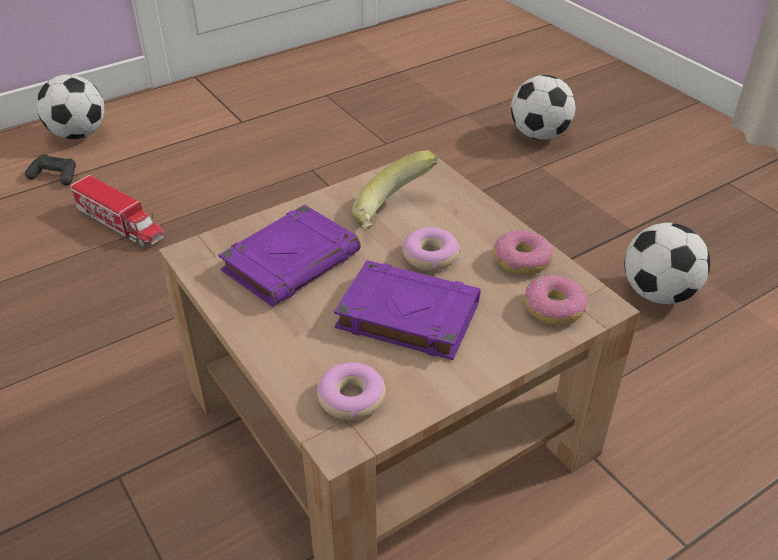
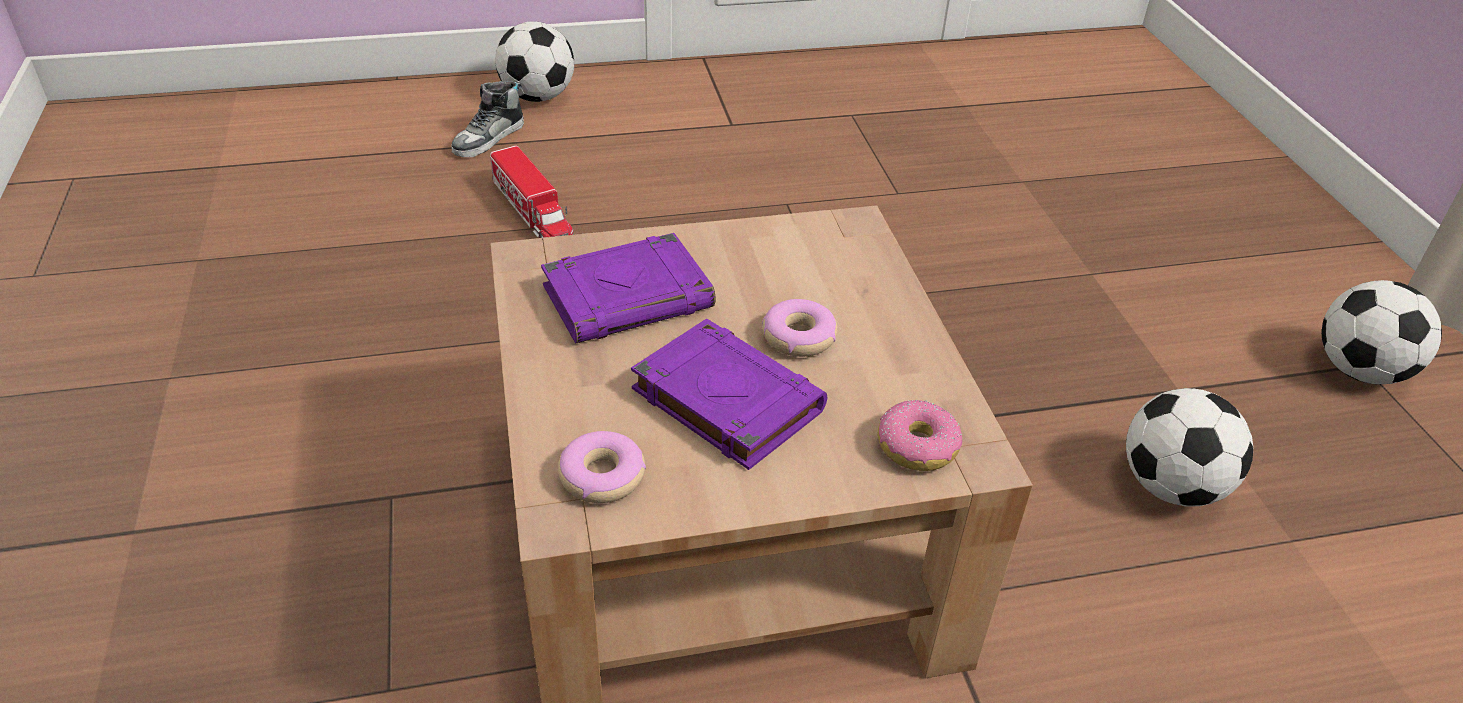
camera: 20 degrees right, 0 degrees up
(55, 176) = (489, 139): black game controller -> shoe
(394, 214) = (785, 274): banana -> none
(521, 261) = (912, 375): donut -> none
(539, 135) = (1112, 231): football -> football (1359, 371)

